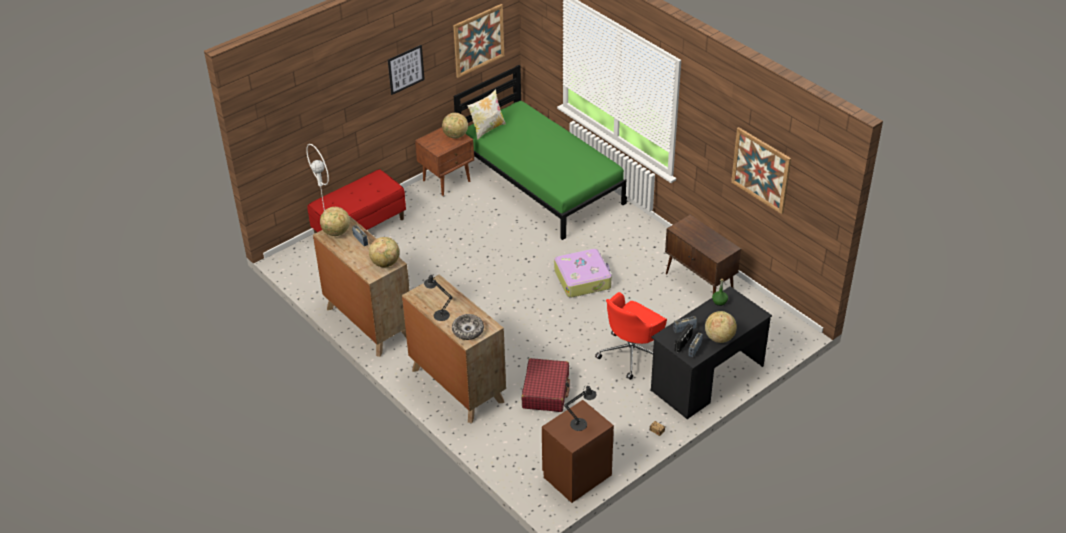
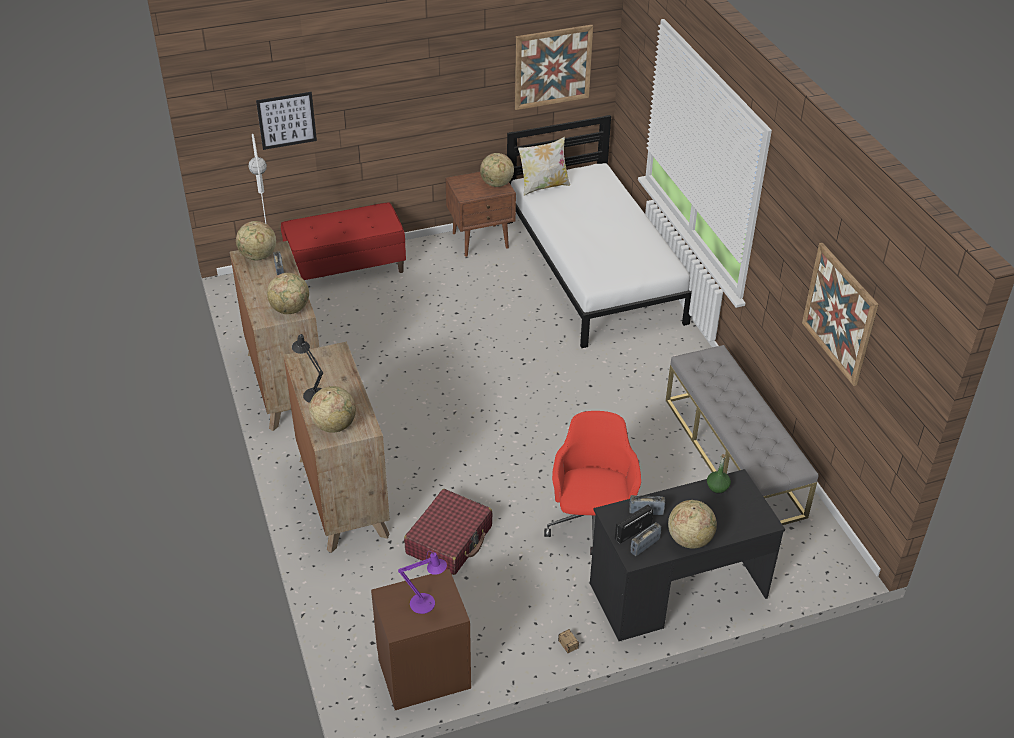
camera: 20 degrees right, 0 degrees up
(406, 69) = (439, 79): picture -> picture (286, 120)
(468, 330) = (334, 425): bowl -> globe
(540, 182) = (593, 270): green bed -> white bed
(581, 424) = (426, 604): black table lamp -> purple table lamp
(583, 279) = (580, 405): suitcase -> none
(632, 353) = (592, 524): red office chair -> red office chair turned 120 degrees clockwise
(699, 284) = (733, 456): brown cabinet -> grey bench

